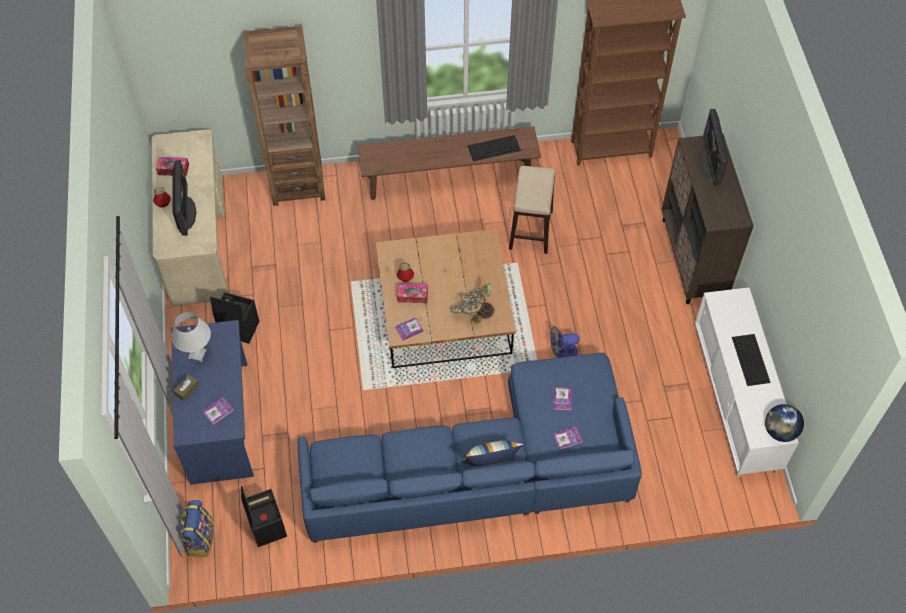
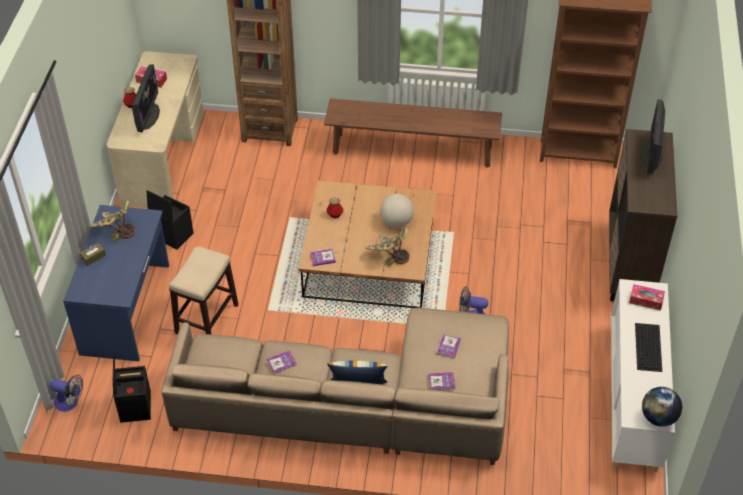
camera: 15 degrees right, 10 degrees down
(197, 354) = (114, 230): white table lamp -> potted plant
(200, 538) = (70, 403): backpack -> fan
(218, 411) = (114, 280): book -> book (281, 362)
(412, 296) = (336, 231): tissue box -> tissue box (646, 300)
(468, 273) = (396, 222): none -> globe
(484, 470) = (359, 404): blue sofa -> beige sofa
(494, 148) = (457, 123): keyboard -> none
(530, 230) = (476, 207): stool -> stool (206, 319)

